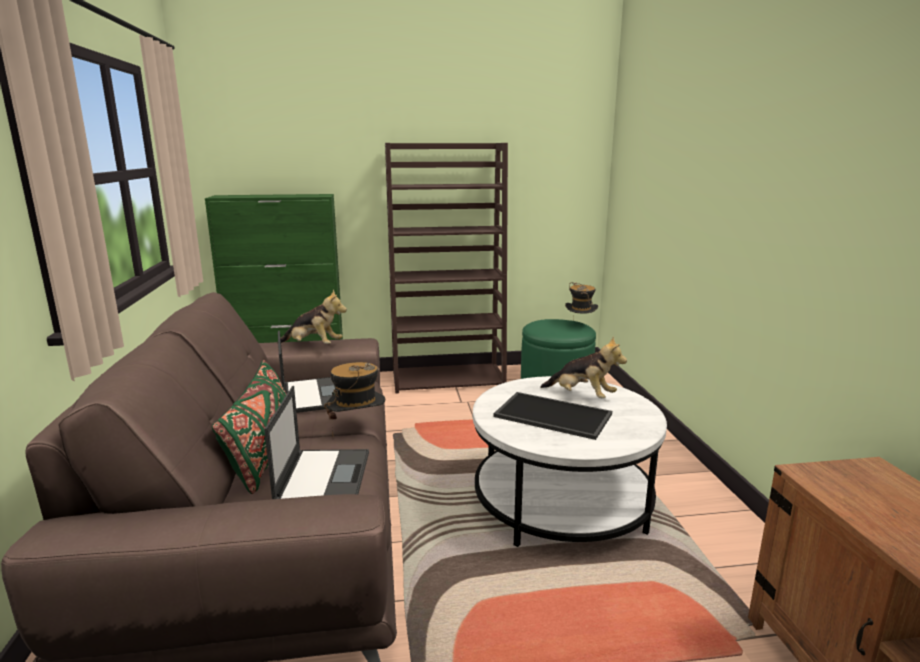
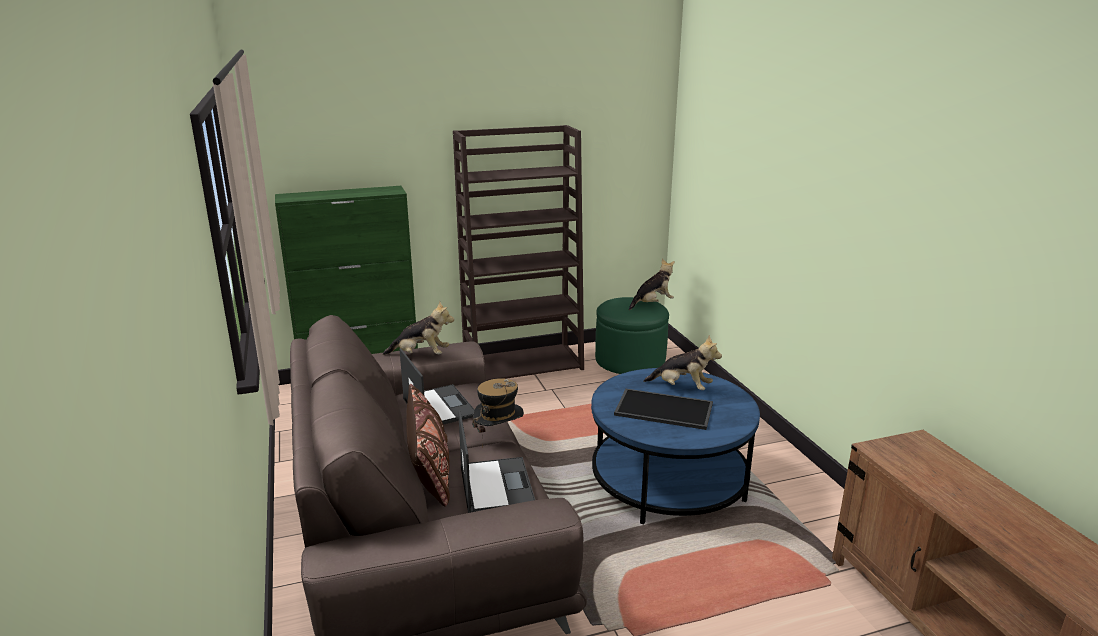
camera: 10 degrees left, 5 degrees up
(263, 454) = (429, 469): green pillow -> brown pillow
(561, 502) = (668, 481): white coffee table -> blue coffee table
(580, 325) = (652, 304): hat -> plush toy

